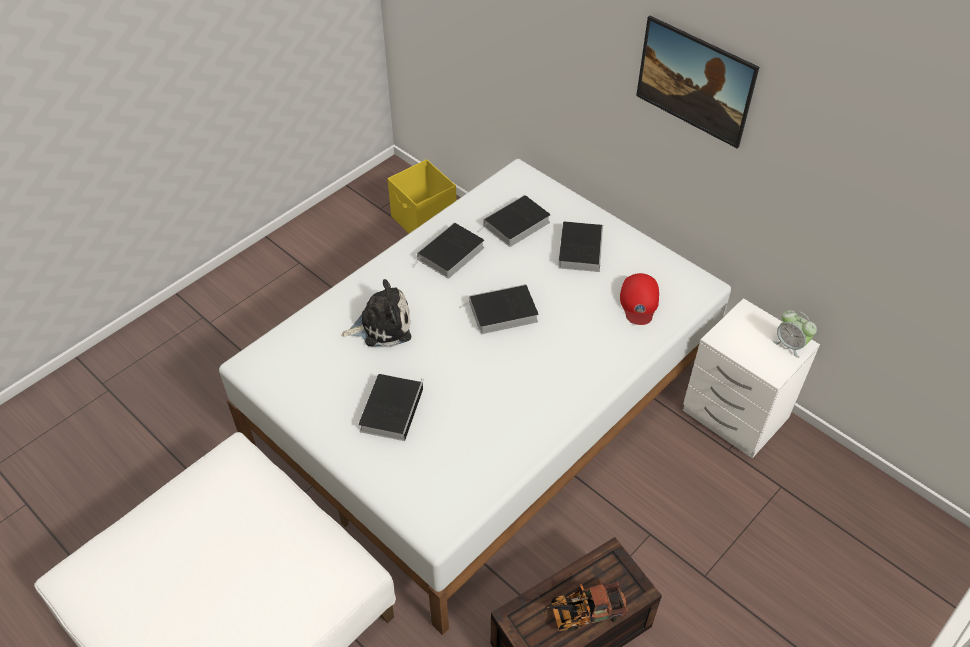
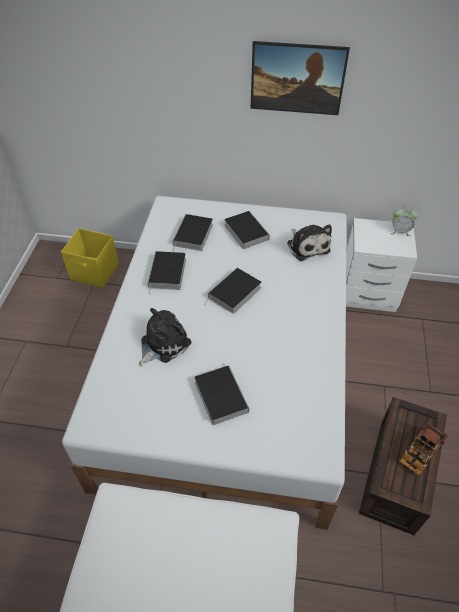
camera: 35 degrees left, 0 degrees up
(639, 302) = (307, 246): red cap -> plush toy

